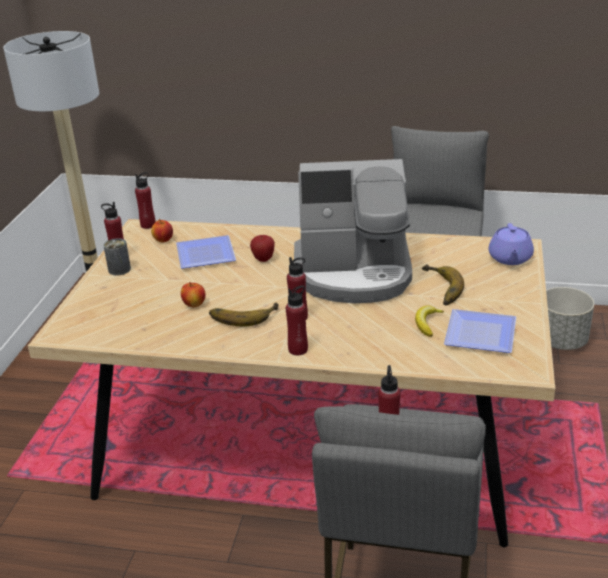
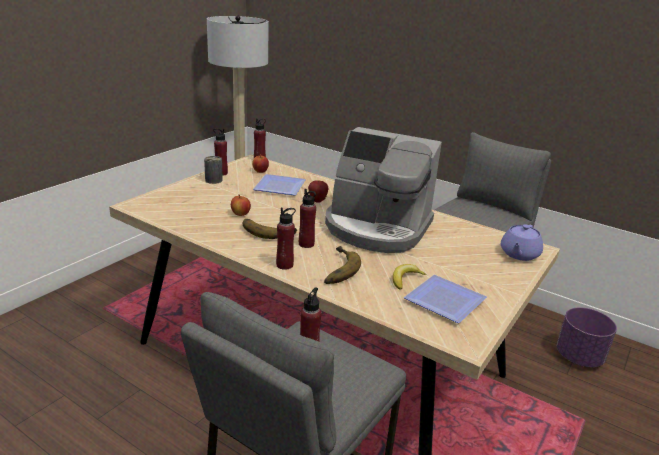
camera: 20 degrees right, 5 degrees down
(438, 289) = (437, 258): banana -> banana (335, 269)
(561, 341) = (579, 357): grey planter -> purple planter

